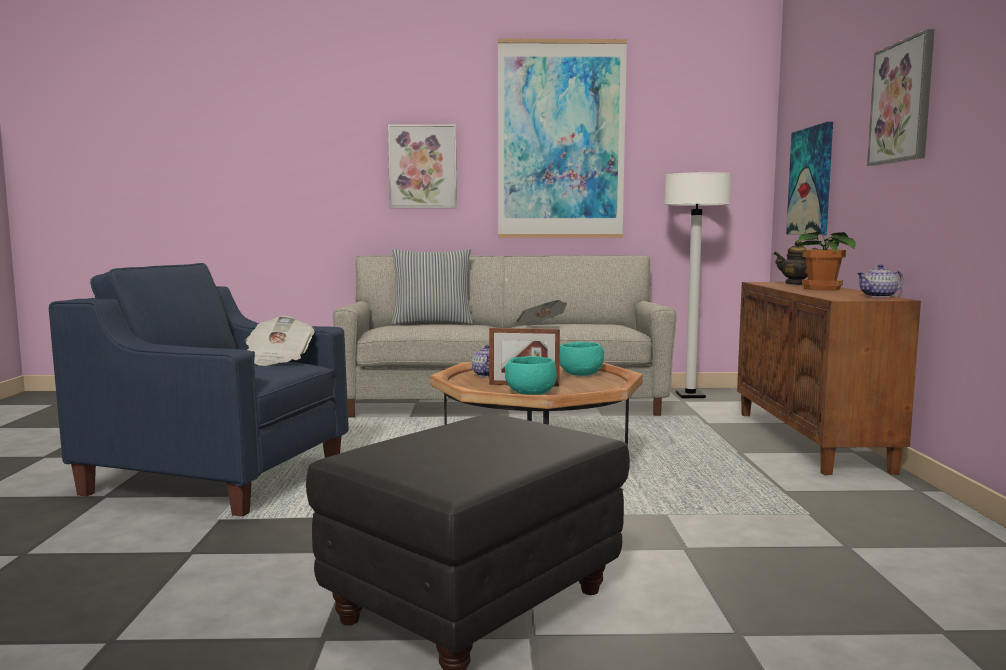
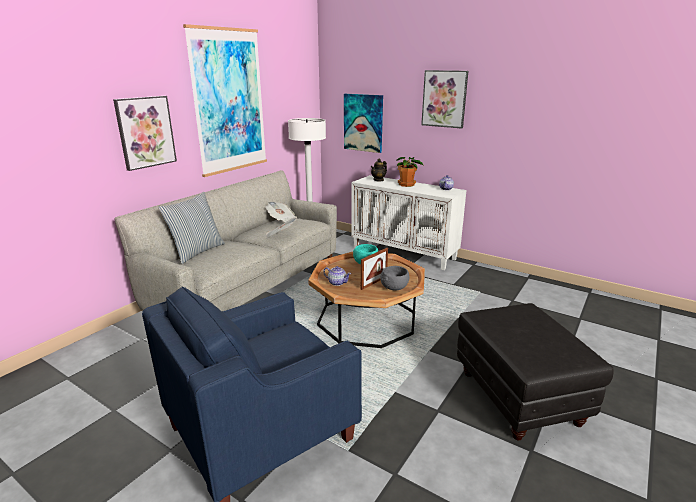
camera: 55 degrees left, 15 degrees up
(279, 359) = (276, 333): newspaper -> newspaper (282, 220)
(530, 393) = (394, 287): turquoise bowl -> grey bowl
(811, 440) = (404, 253): brown cabinet -> white cabinet

